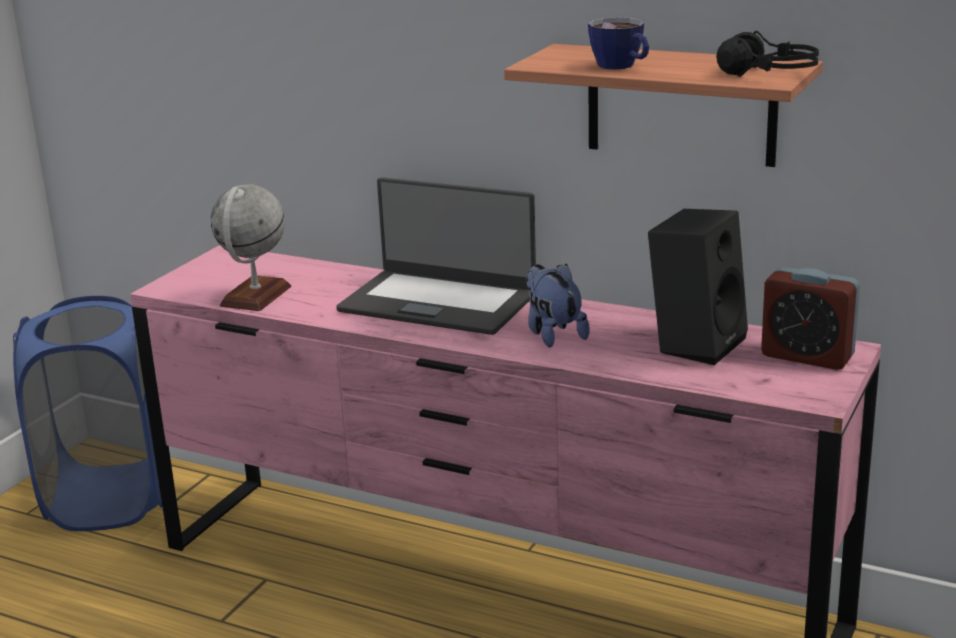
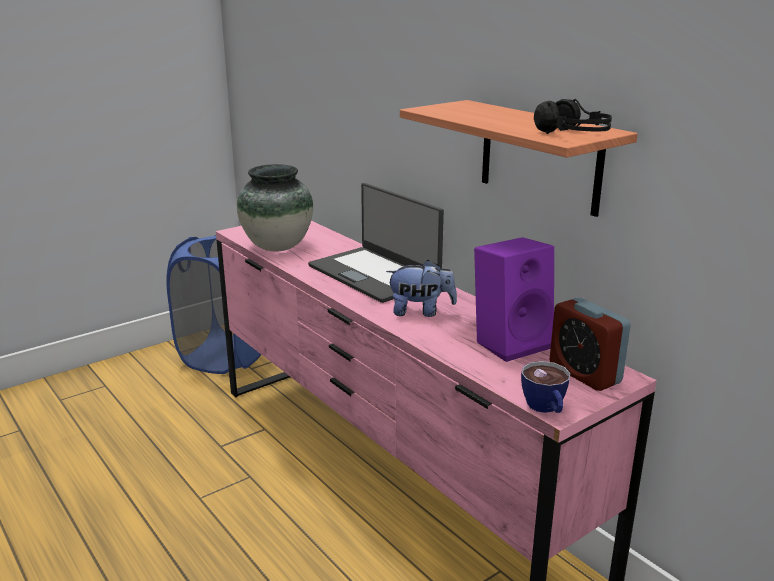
camera: 25 degrees right, 0 degrees up
(256, 296) = (276, 247): globe -> vase
(553, 334) = (421, 311): plush toy -> plush toy turned 90 degrees clockwise
(622, 66) = (477, 117): cup -> cup (546, 408)
(696, 343) = (511, 342): black speaker -> purple speaker

